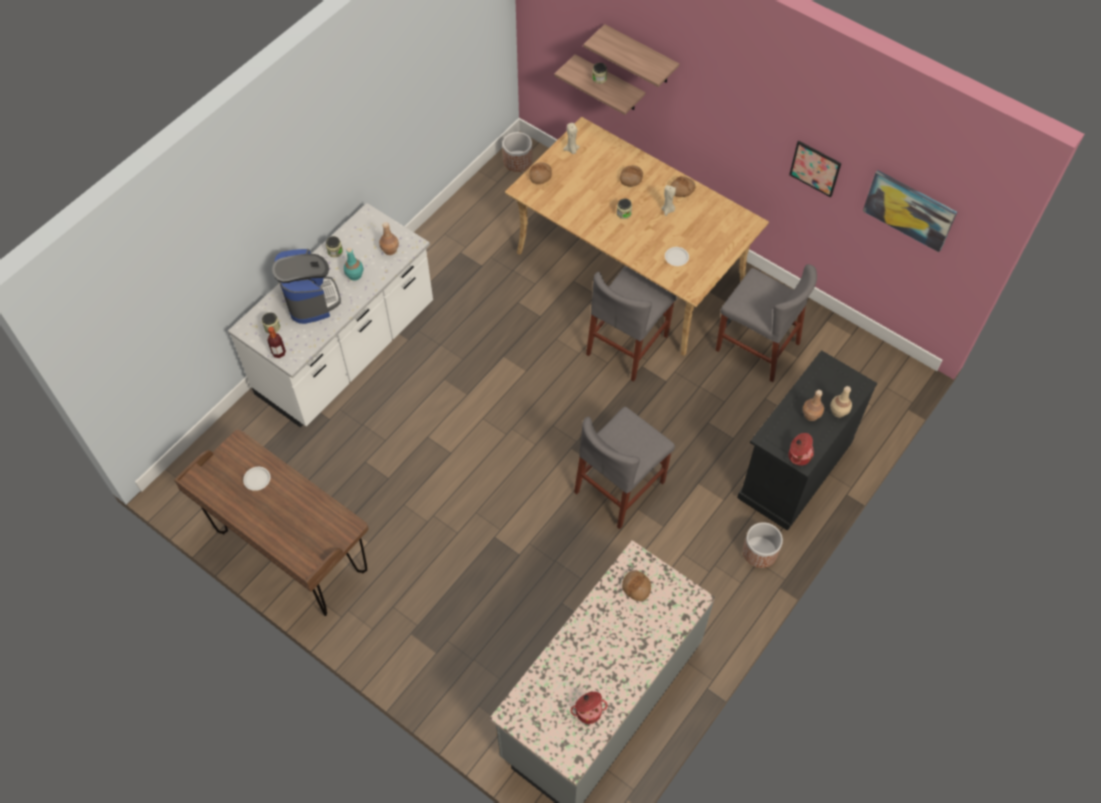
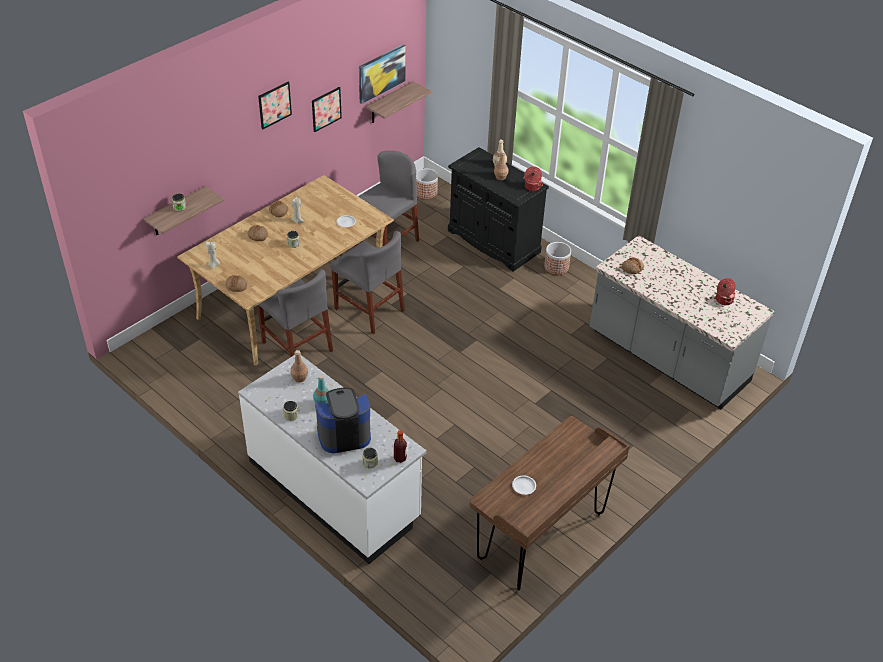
camera: 85 degrees left, 15 degrees down
(518, 161) = (148, 355): planter -> planter (426, 192)
(620, 487) = (498, 329): grey chair -> grey chair (297, 346)
(640, 55) = (194, 158): shelf -> shelf (389, 103)
(749, 98) = (274, 105): none -> picture

